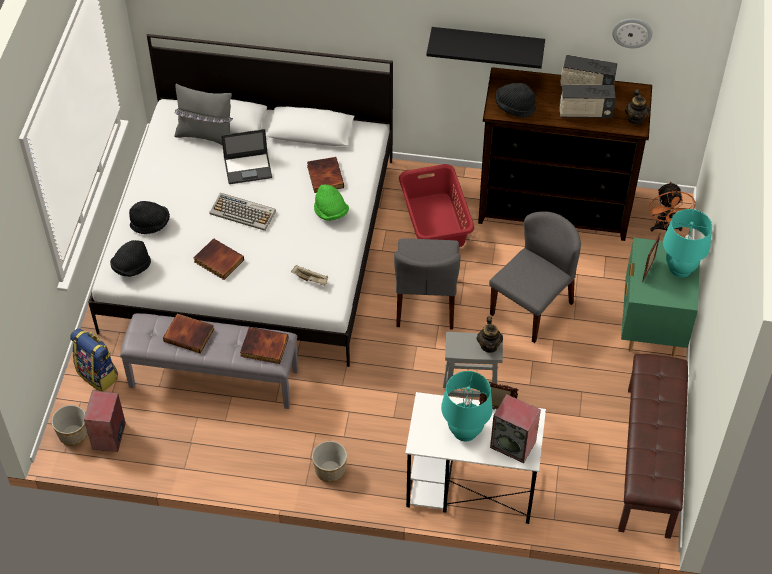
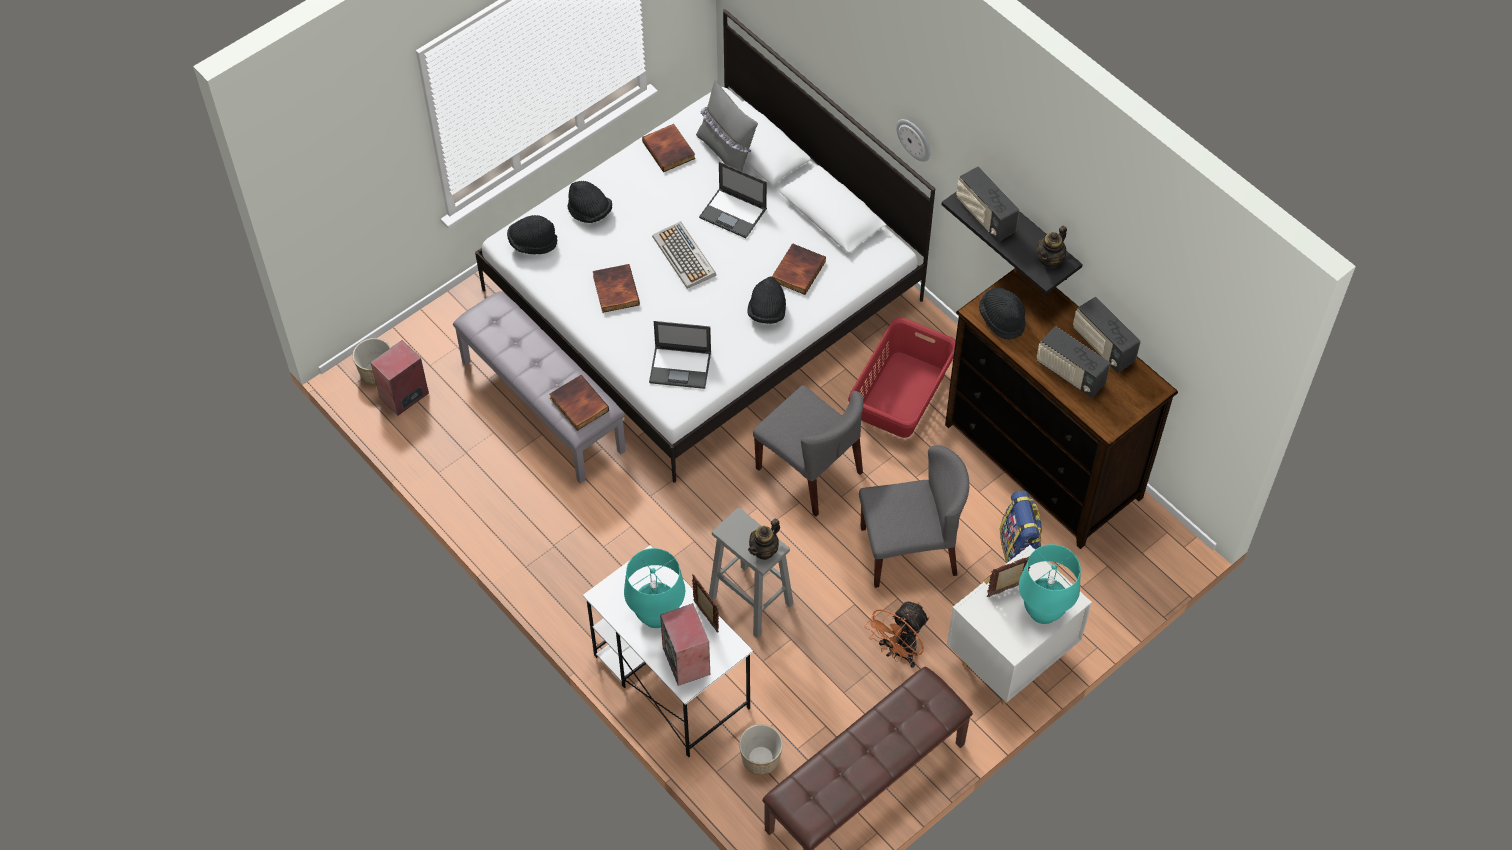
camera: 40 degrees right, 5 degrees up
(98, 375) = (447, 330): backpack -> backpack (1019, 549)
(189, 334) = (526, 345): book -> book (670, 150)
(310, 279) = (681, 367): beige tray -> laptop
(330, 212) = (767, 312): green hat -> black hat
(330, 470) = (560, 570): planter -> planter (760, 759)
(426, 302) = (810, 471): grey chair -> grey chair turned 90 degrees counterclockwise
(461, 46) = (985, 217): none -> radio
(632, 32) = (1168, 316): wall clock -> wall clock (914, 139)
(635, 118) = (1117, 415): teapot -> teapot (1050, 259)
(651, 329) = (1010, 660): green nightstand -> white nightstand
(665, 228) = (1139, 566): orange fan -> orange fan (898, 652)

